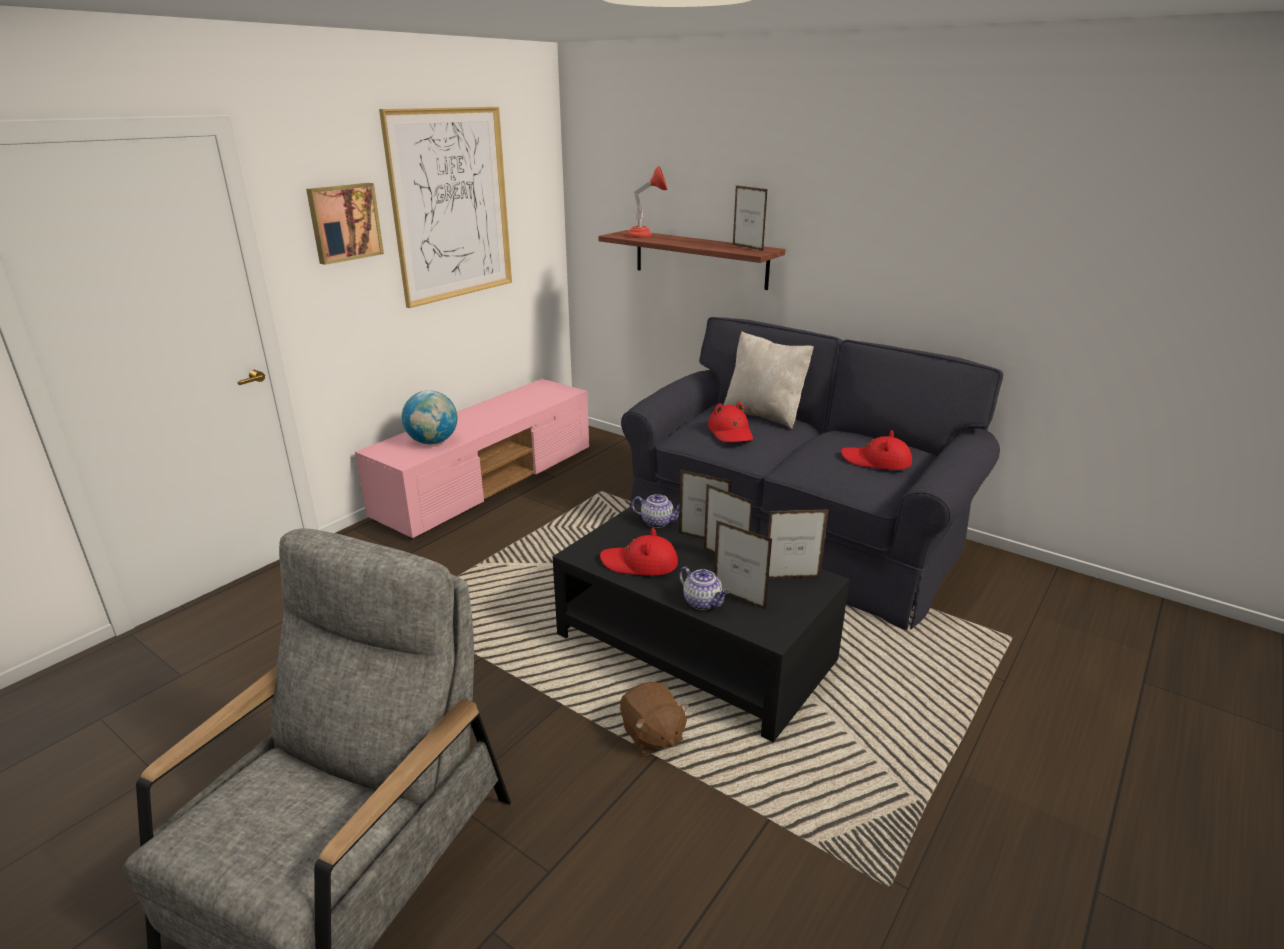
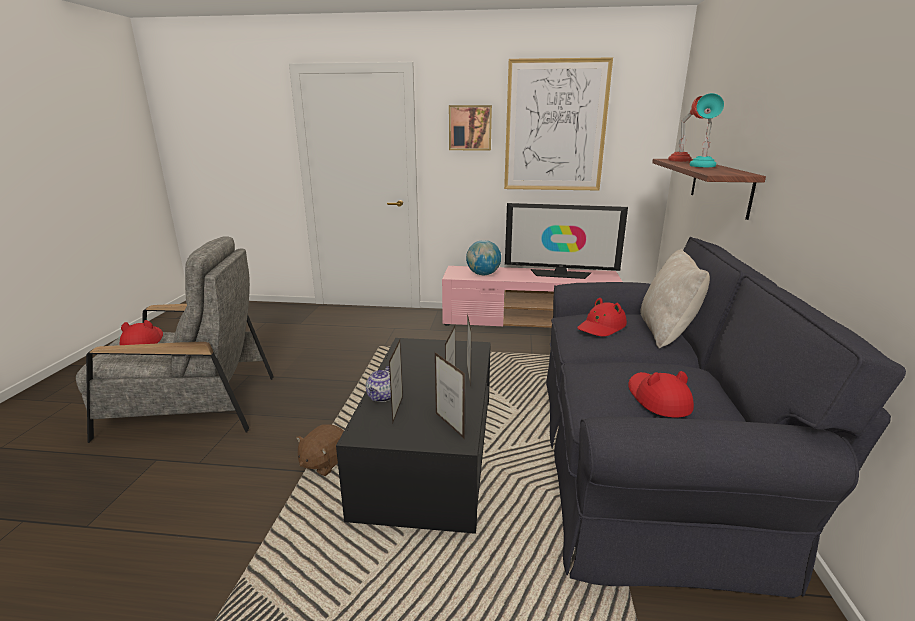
camera: 60 degrees right, 5 degrees down
(507, 404) = (560, 274): none -> television
(639, 563) = (412, 363): red hat -> red hat (143, 341)
(658, 522) = (473, 355): teapot -> none
(701, 244) = (701, 167): none -> turquoise table lamp
(747, 248) = (729, 171): picture frame -> none

